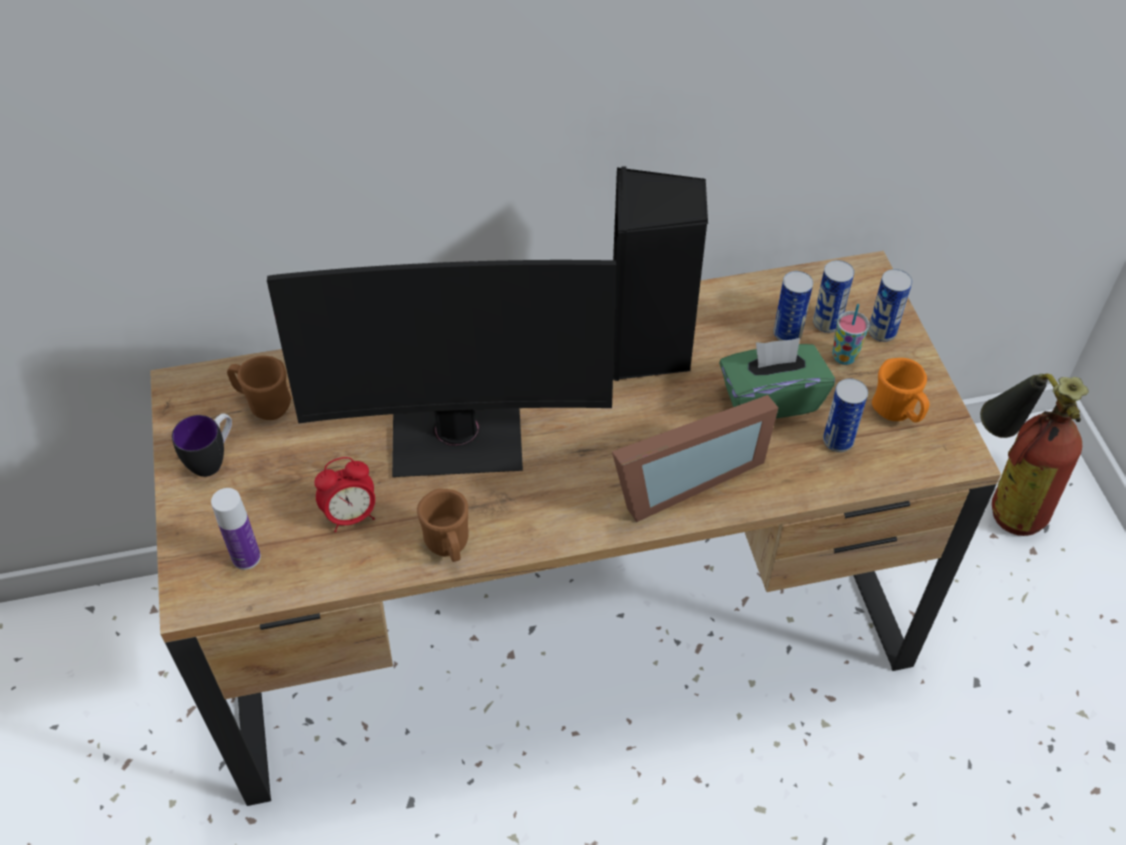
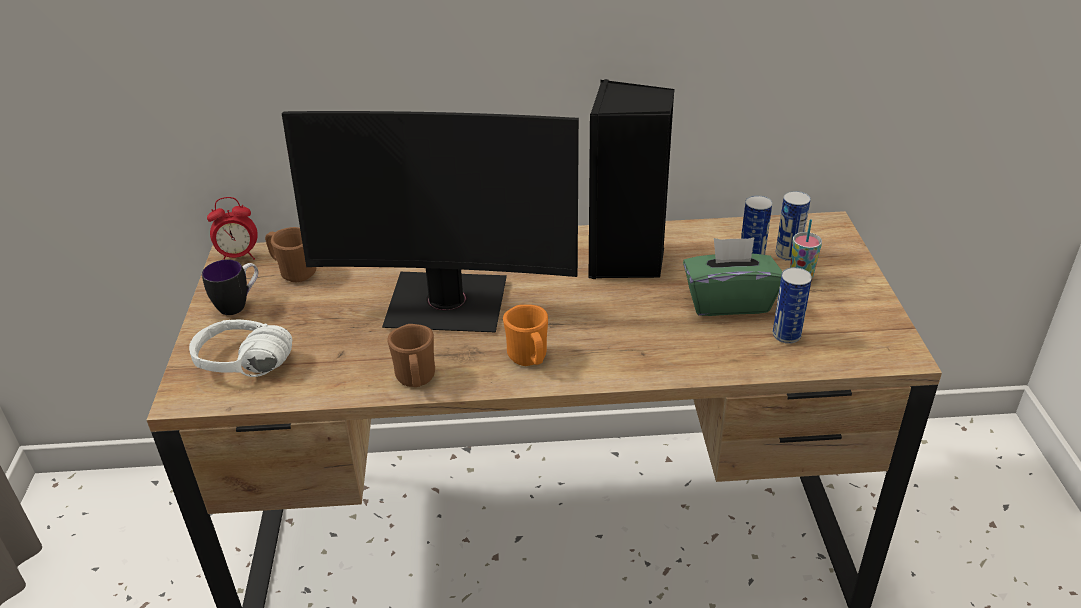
camera: 10 degrees right, 15 degrees down
(246, 557) = (240, 372): bottle -> white headphones
(351, 516) = (338, 351): alarm clock -> alarm clock (239, 257)
(680, 477) = (636, 349): picture frame -> none
(882, 332) = (837, 263): can -> none
(897, 412) = (845, 319): orange mug -> orange mug (529, 359)
(1005, 496) = (967, 477): fire extinguisher -> none

